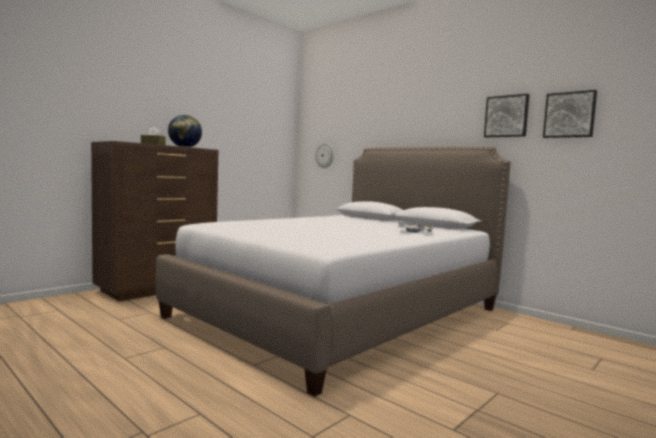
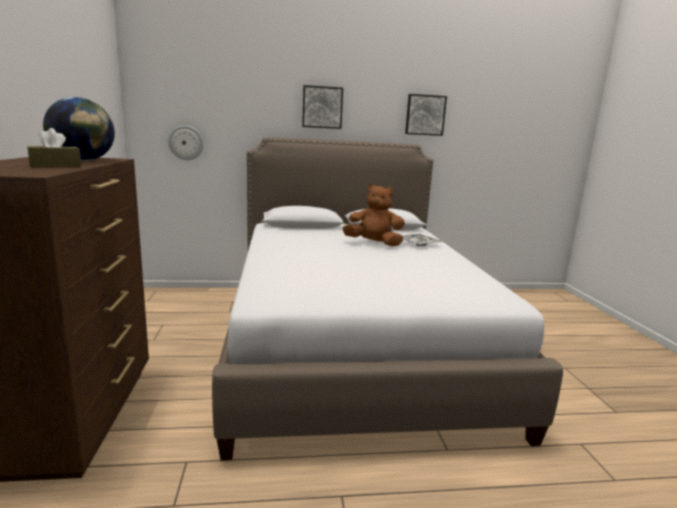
camera: 50 degrees left, 10 degrees up
(377, 227) = (374, 243): none -> brown plush toy
(569, 115) = (476, 120): picture -> picture (322, 107)

